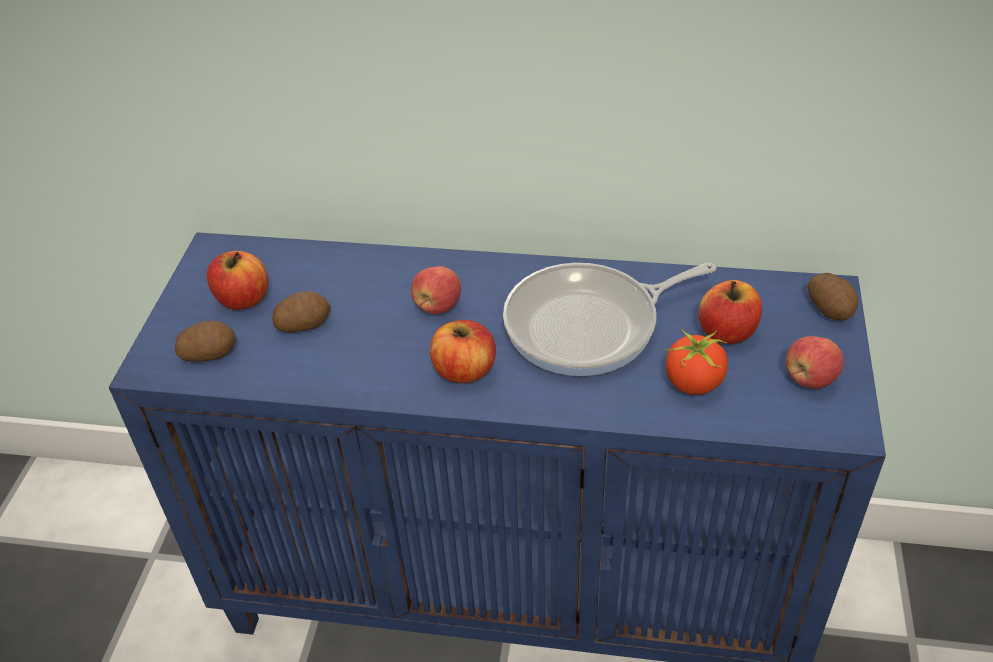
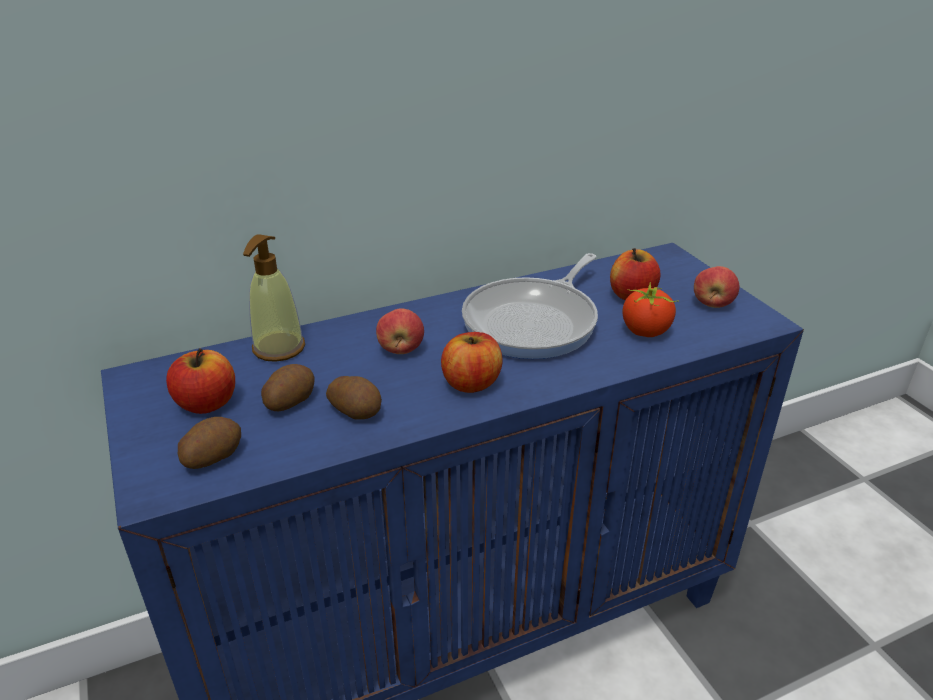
camera: 35 degrees left, 10 degrees down
(339, 263) = (278, 348): none -> soap dispenser
(830, 308) = (678, 263): potato -> potato (356, 410)

